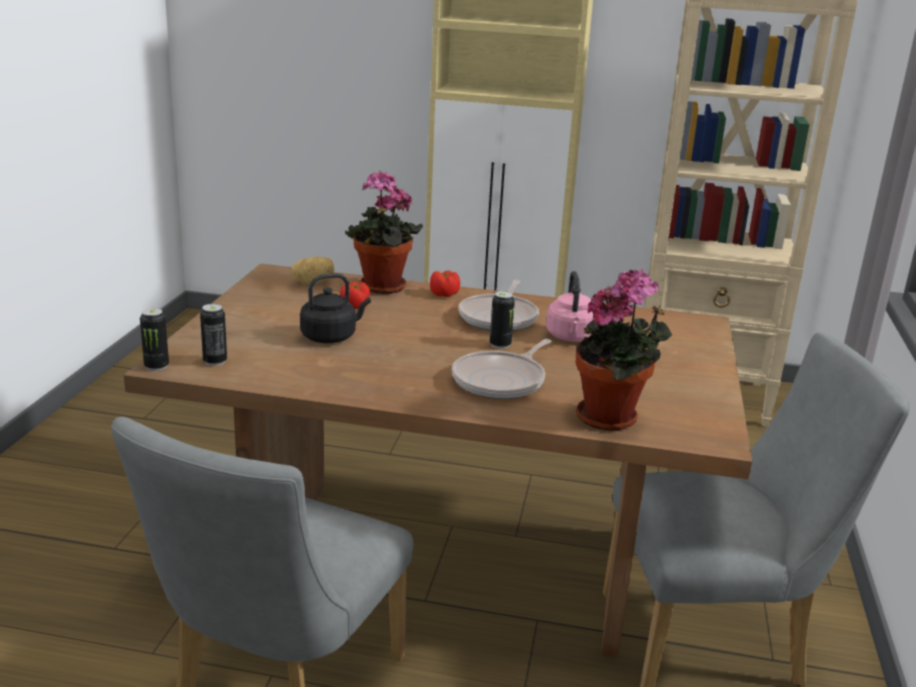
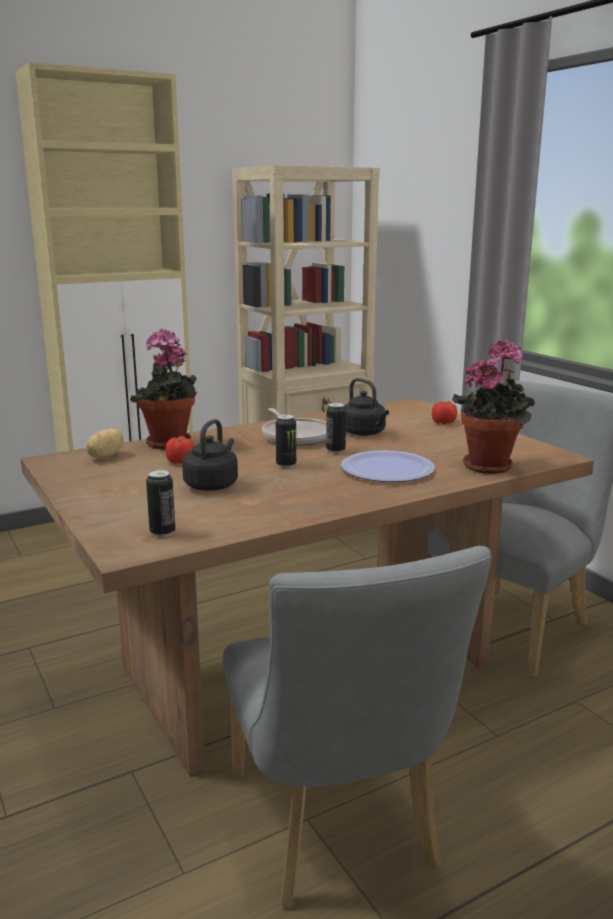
camera: 40 degrees left, 5 degrees down
(156, 366) = (119, 555): can -> can (286, 465)
(444, 294) = (225, 434): tomato -> tomato (444, 422)
(501, 381) = (387, 469): frying pan -> plate
(571, 337) = (365, 433): pink kettle -> black kettle

